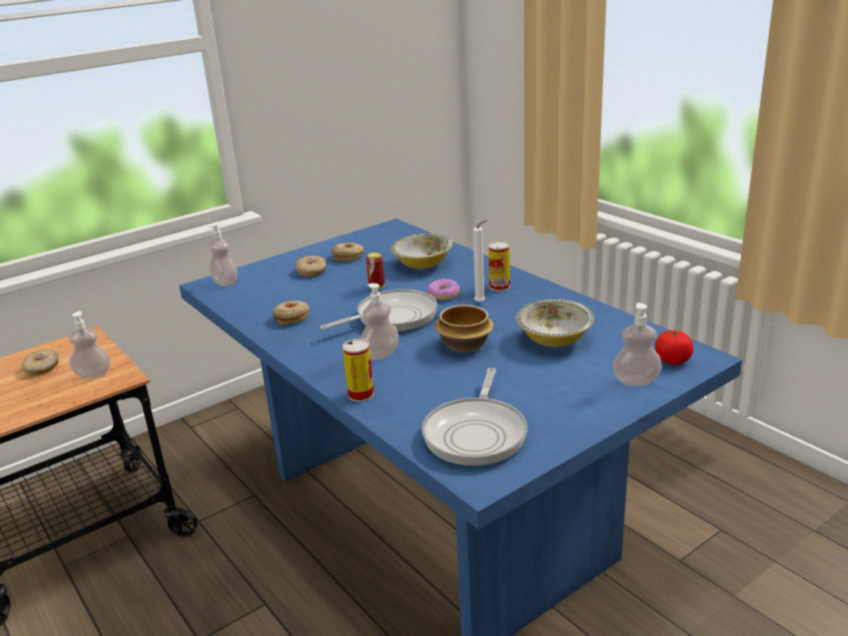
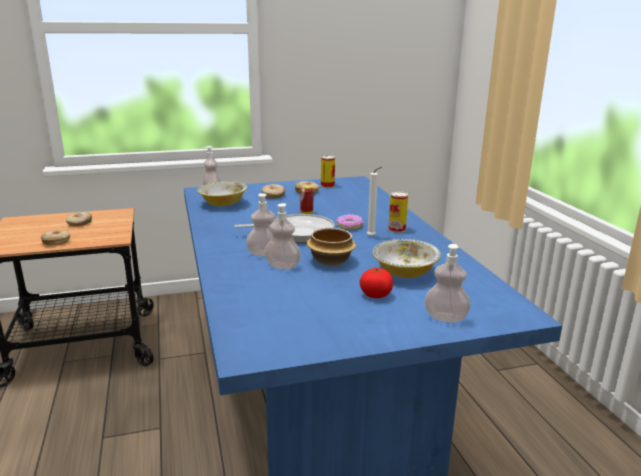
camera: 20 degrees right, 5 degrees down
(93, 374) = (102, 233): soap dispenser -> soap dispenser (282, 266)
(292, 318) = (230, 219): donut -> donut (56, 241)
(361, 394) = (222, 275): can -> can (327, 186)
(422, 264) = (354, 205): bowl -> bowl (223, 204)
(476, 433) = (277, 321): frying pan -> none
(672, 360) = (494, 310): tomato -> tomato (376, 294)

